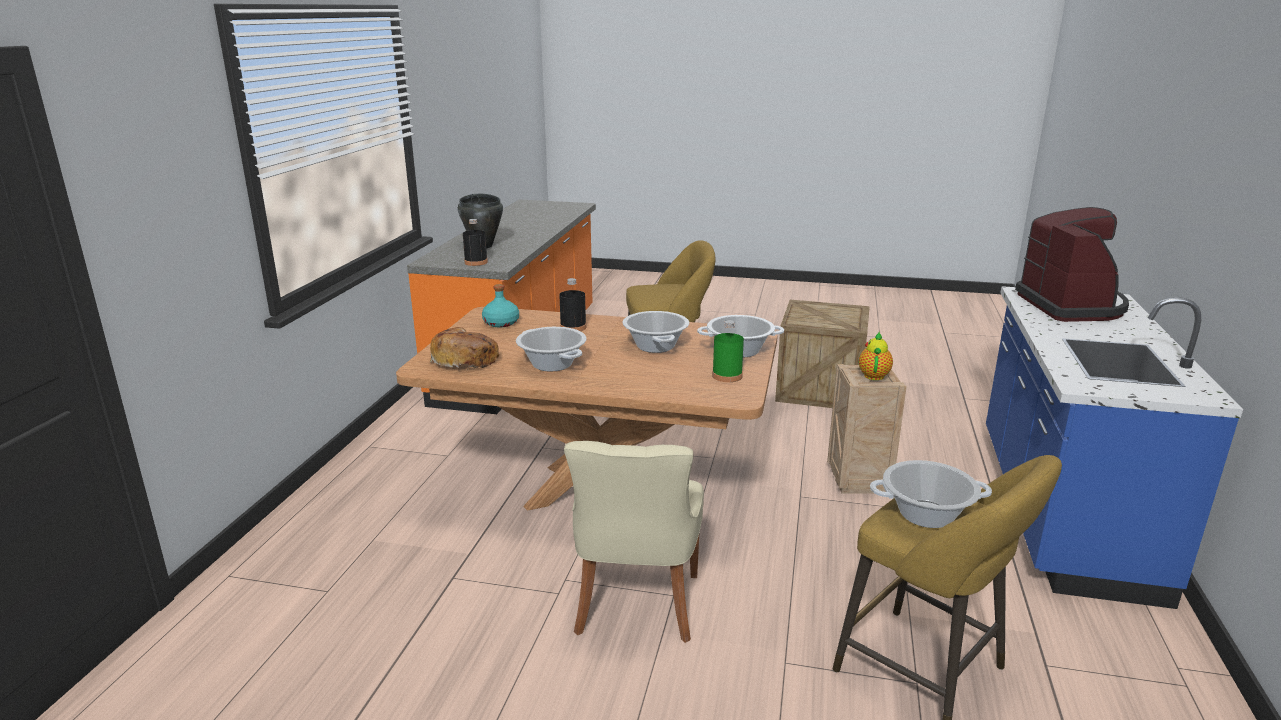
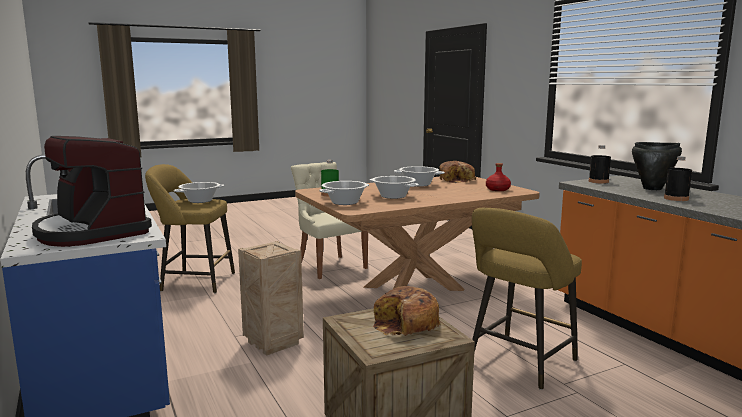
camera: 140 degrees right, 10 degrees down
(500, 323) = (497, 189): turquoise bottle -> red bottle
(573, 327) = (458, 194): black bottle -> black bottle (676, 198)
(816, 315) = (405, 324): none -> bread
(874, 375) = (266, 249): teapot -> none

